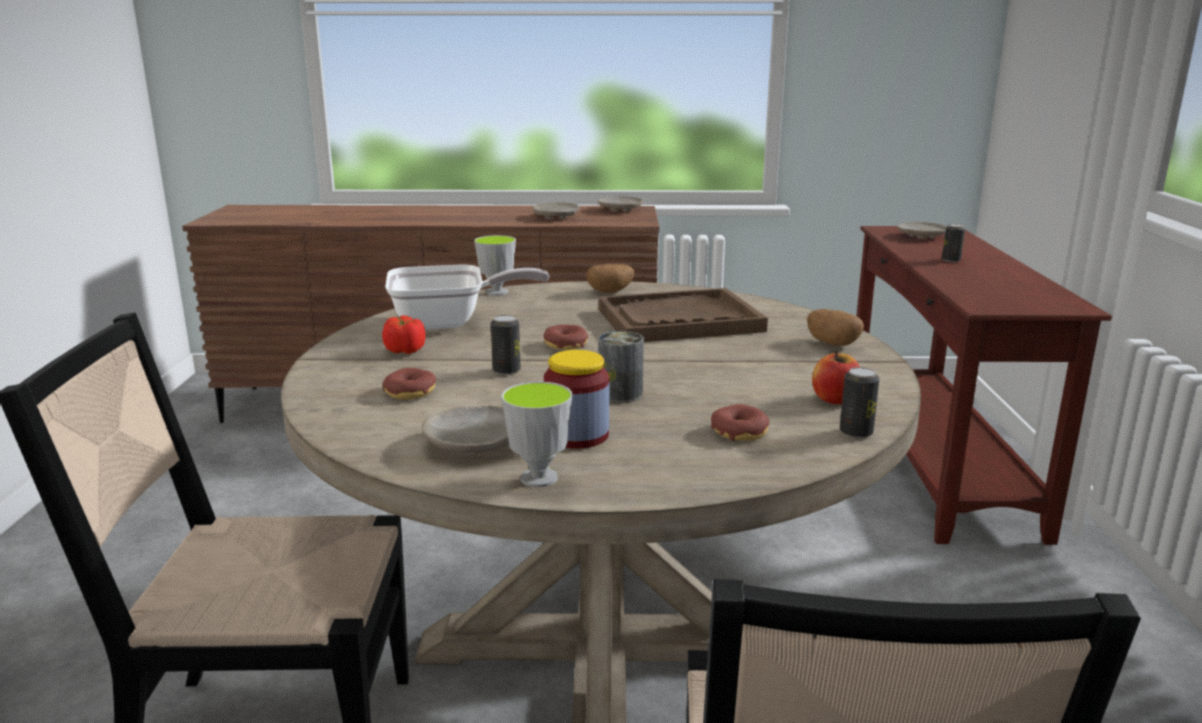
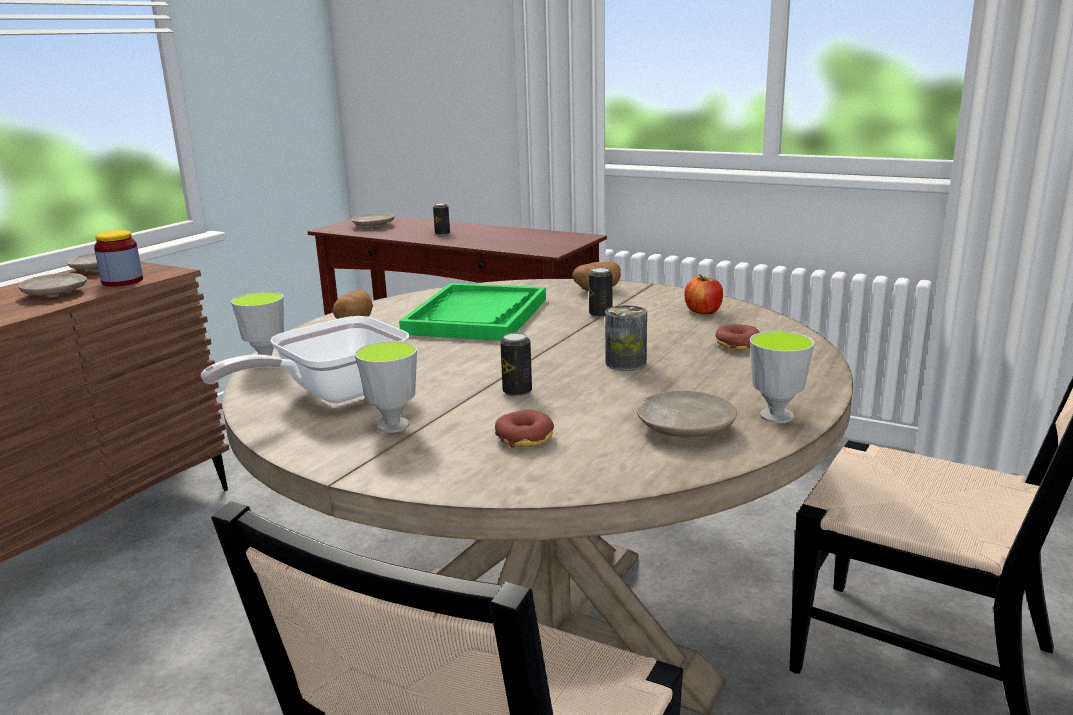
camera: 60 degrees left, 0 degrees up
(405, 351) = (393, 425): tomato -> cup
(449, 322) = (331, 394): frying pan -> frying pan turned 150 degrees counterclockwise
(565, 345) = (479, 360): donut -> none
(577, 435) = (700, 391): jar -> jar (122, 281)
(679, 320) = (477, 316): brown tray -> green tray
(856, 432) = (764, 319): can -> can (600, 314)

